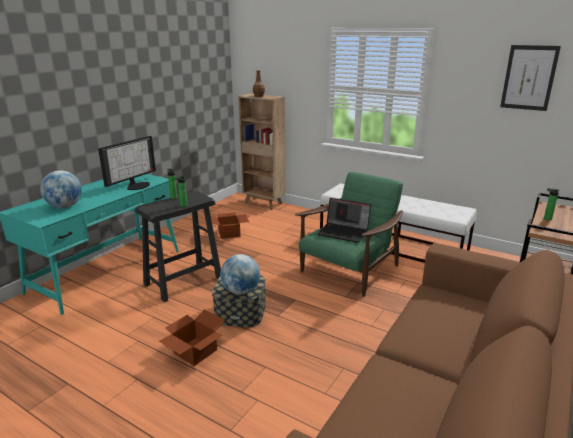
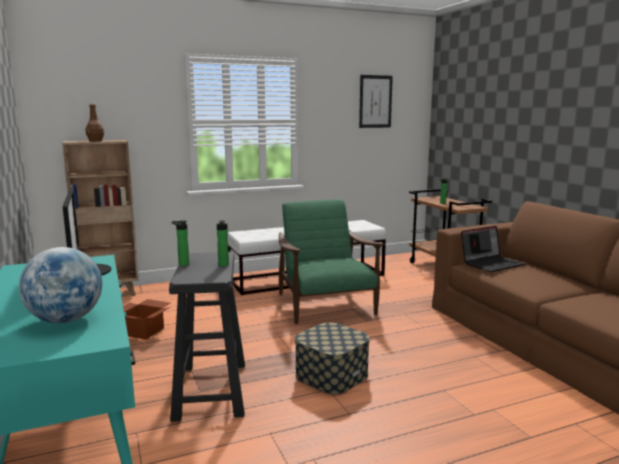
camera: 55 degrees left, 10 degrees down
(194, 351) = (379, 423): cardboard box -> none
(241, 291) = (347, 339): globe -> none
(344, 232) = (328, 260): laptop -> laptop (492, 263)

